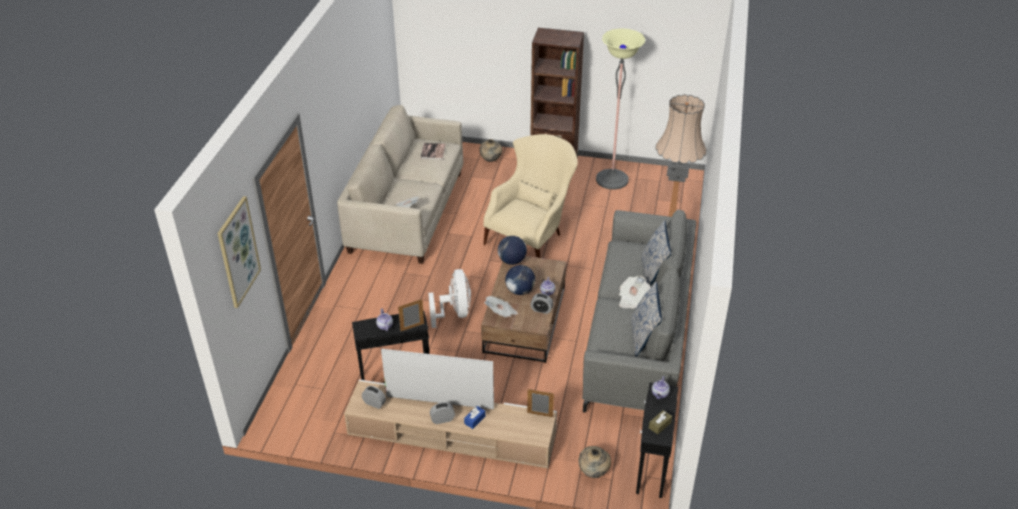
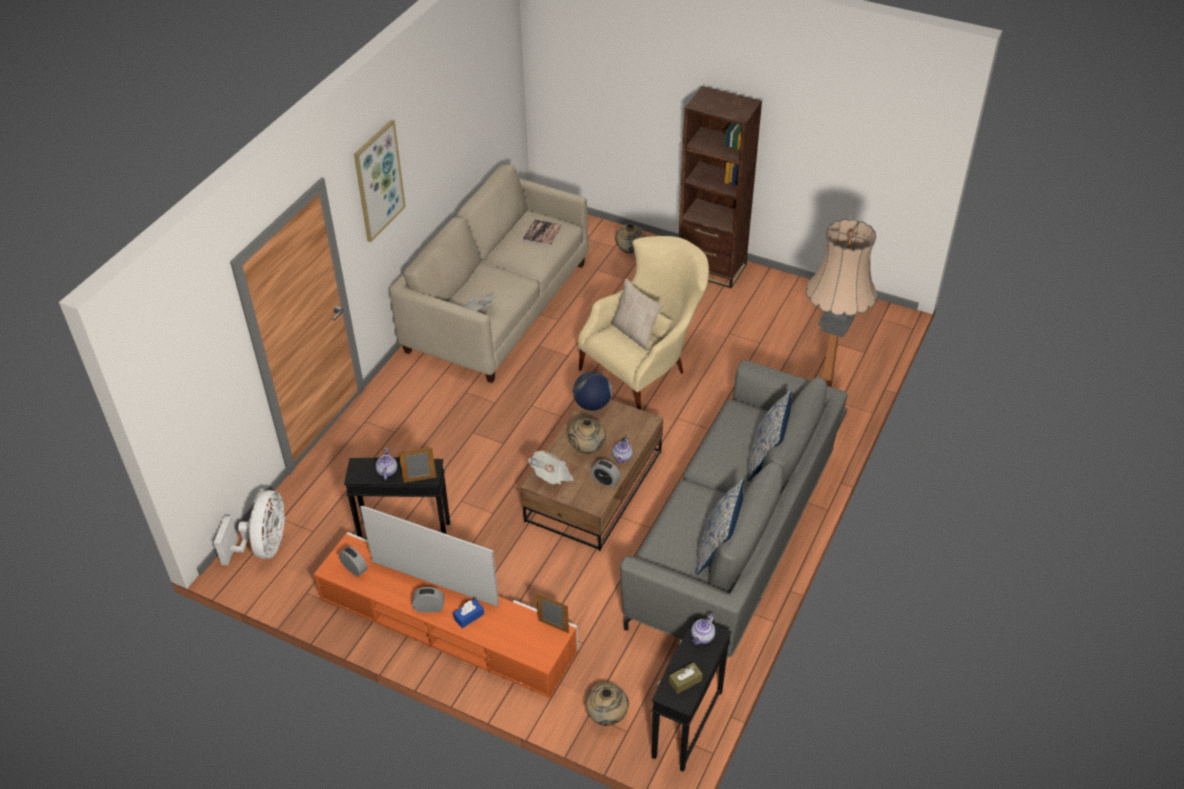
camera: 15 degrees right, 5 degrees up
(238, 252) = (198, 355): picture -> picture (378, 181)
(451, 434) = (446, 625): beige tv stand -> orange tv stand
(455, 313) = (509, 459): white fan -> white fan (264, 547)
(520, 291) = (587, 449): globe -> beige vase
(526, 208) = (635, 333): none -> beige pillow
(612, 179) = (782, 304): floor lamp -> none
(632, 299) = (723, 491): newspaper -> none

